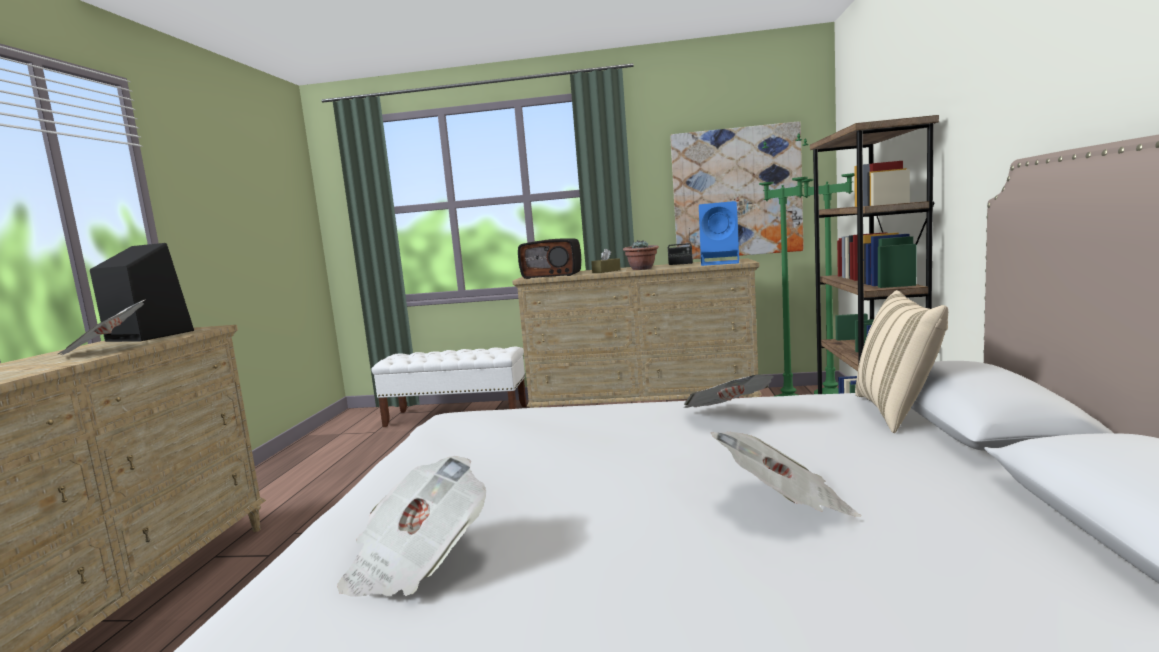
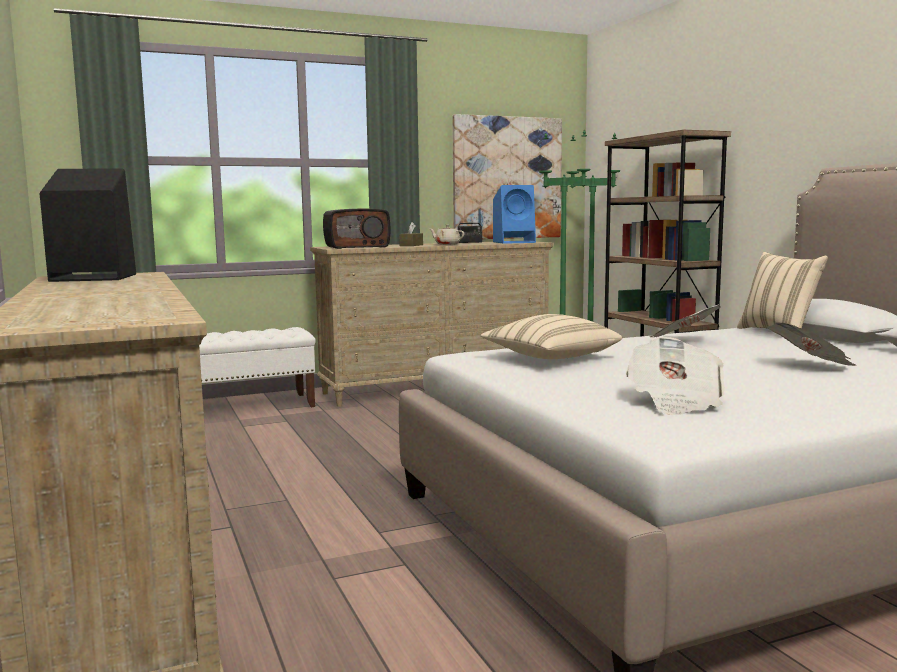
camera: 30 degrees left, 0 degrees up
(106, 350) = (124, 284): newspaper -> none
(499, 435) = (550, 357): none -> beige pillow
(642, 269) = (447, 244): potted plant -> beige teapot

